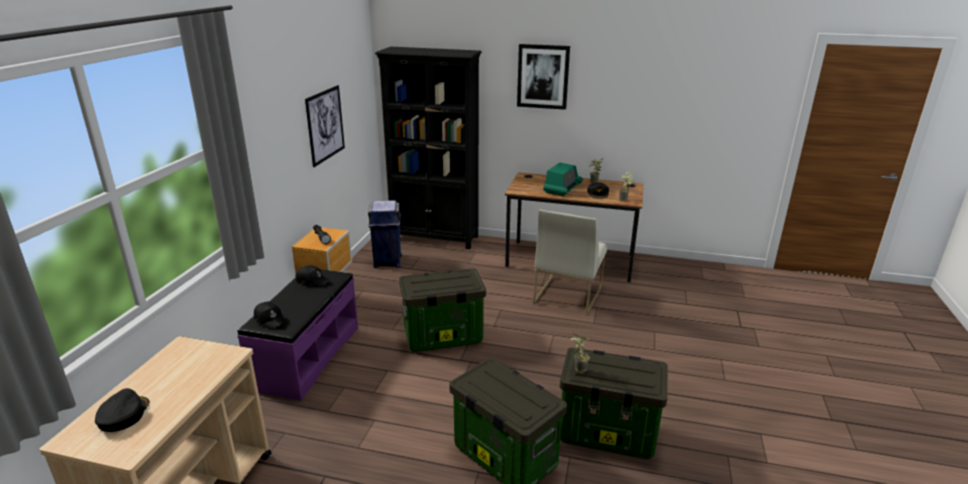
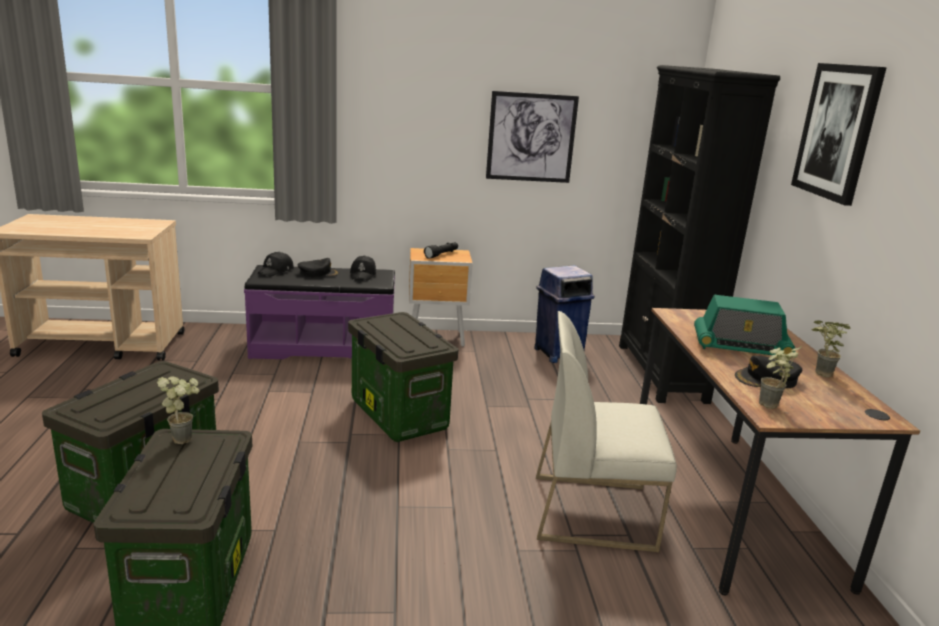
camera: 70 degrees right, 5 degrees down
(123, 415) = (60, 222): black cap -> black cap (318, 273)

